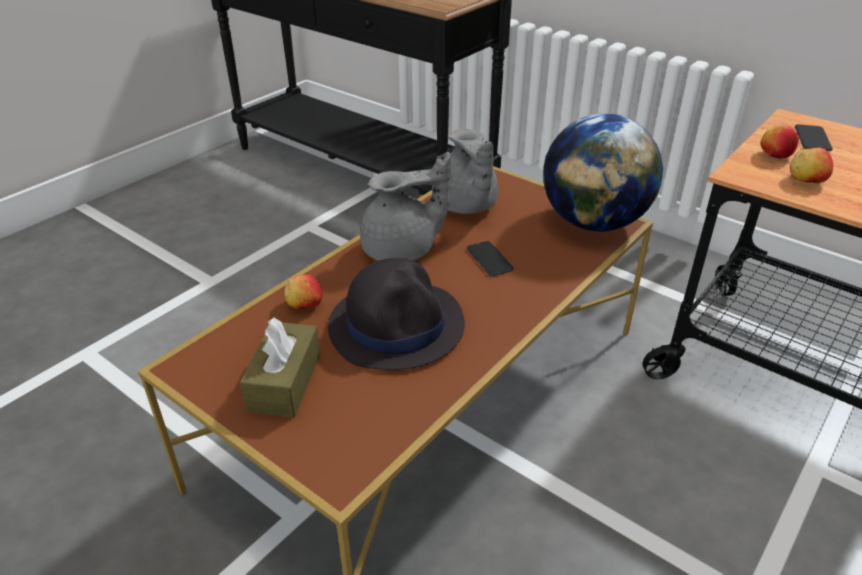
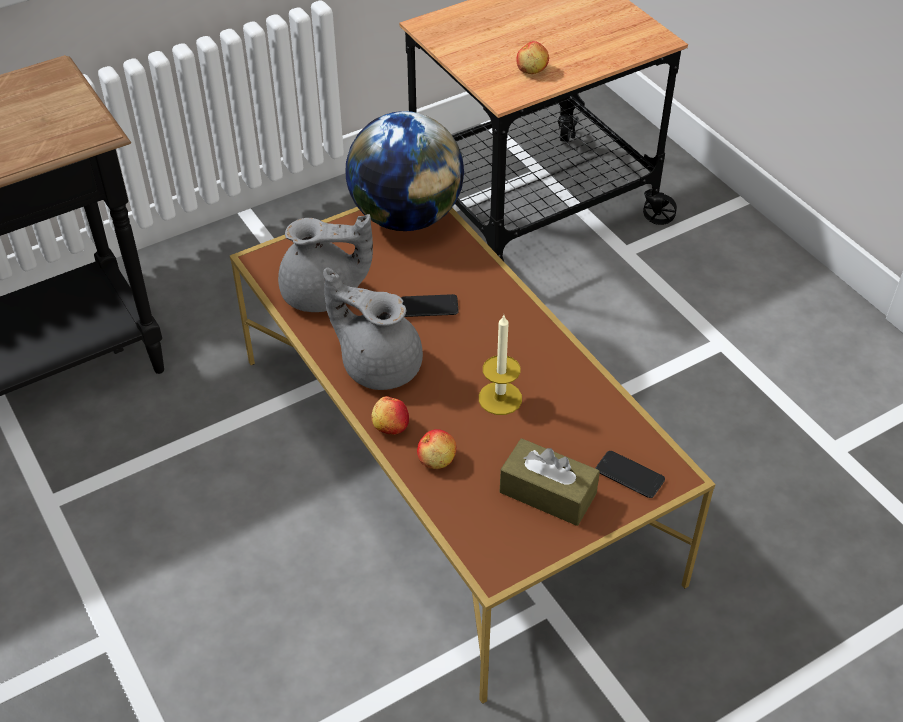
camera: 70 degrees left, 10 degrees up
(397, 325) = (500, 398): black hat -> candle
(402, 250) = (379, 364): grey teapot -> grey teapot turned 60 degrees counterclockwise
(775, 155) = (484, 65): apple -> apple (390, 426)
(812, 139) = (467, 33): phone -> phone (629, 475)

